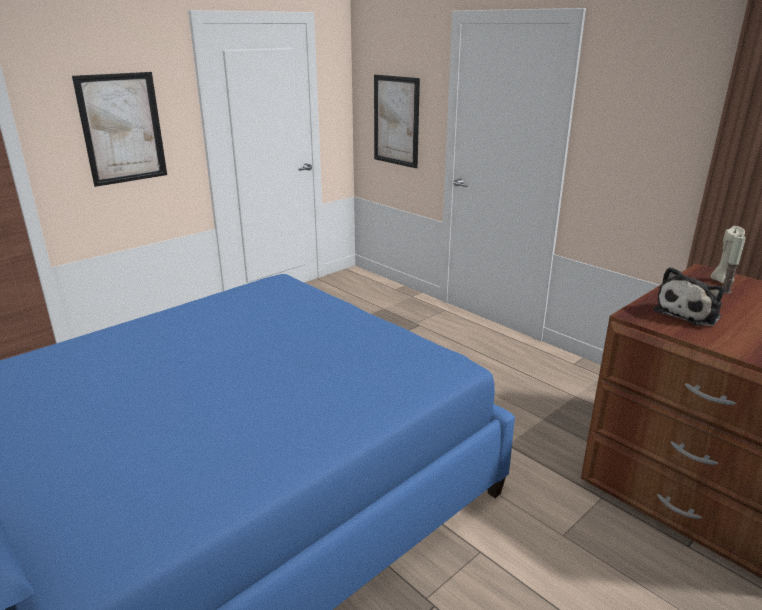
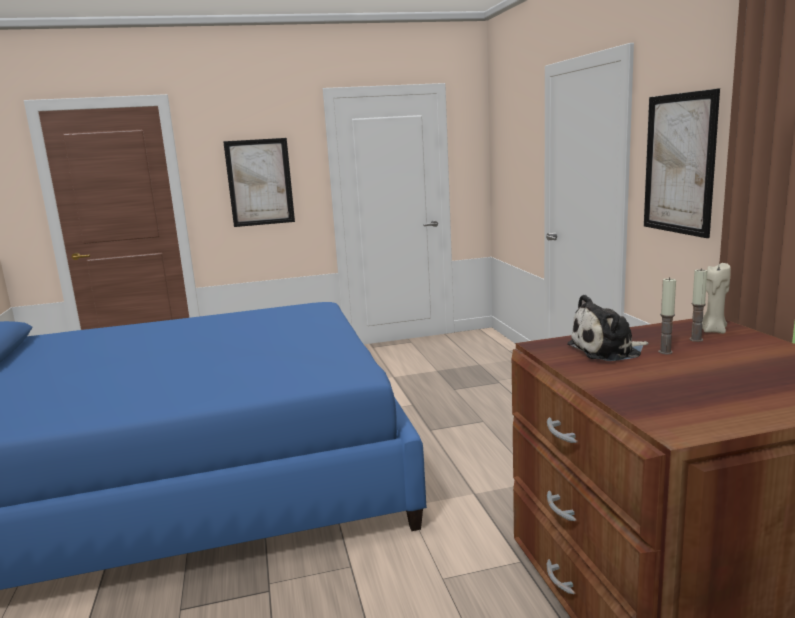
camera: 30 degrees right, 10 degrees down
(396, 121) = (514, 178): picture -> picture (679, 164)
(727, 308) = (665, 352): none -> candle

